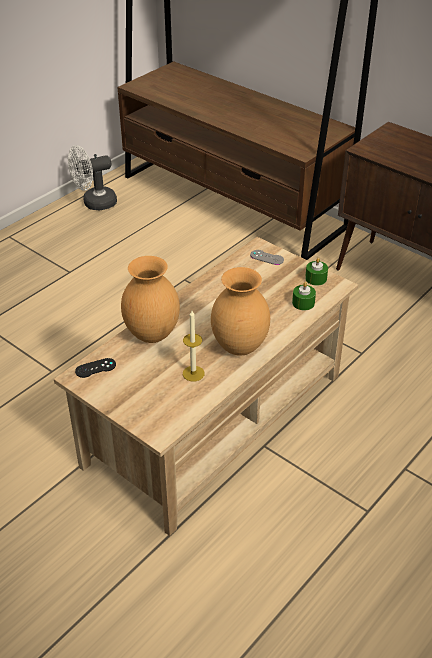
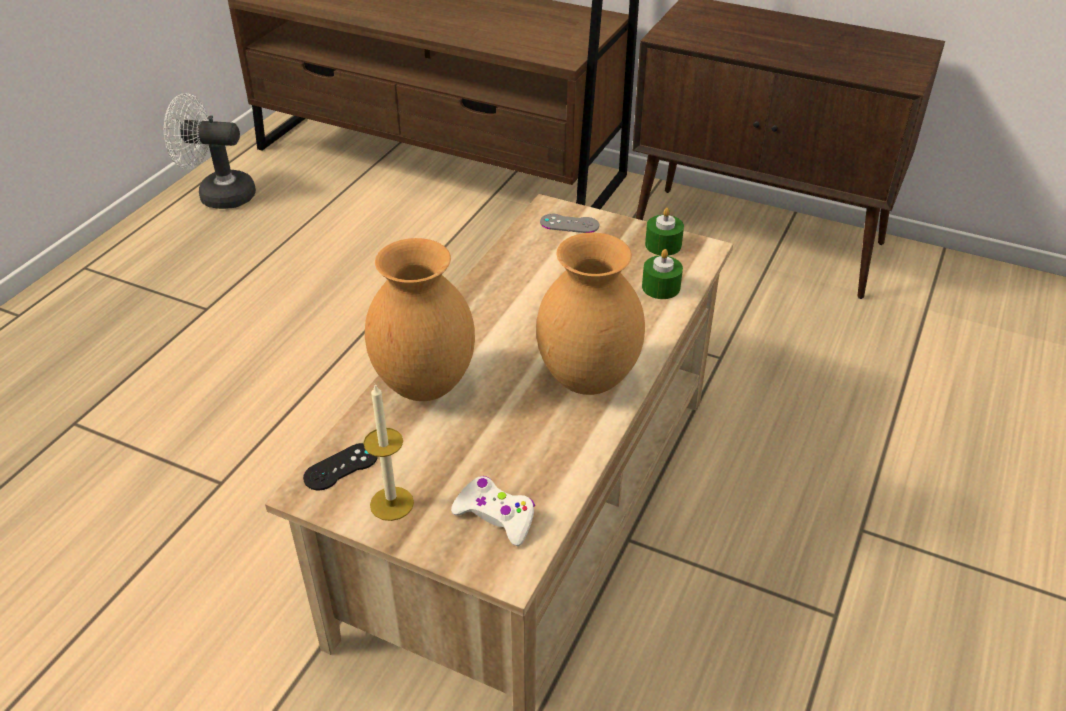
camera: 15 degrees left, 0 degrees up
(94, 203) = (218, 195): white fan -> white fan turned 45 degrees clockwise
(163, 407) = (496, 516): none -> white game controller
(193, 373) = (526, 442): candle -> candle (392, 503)

